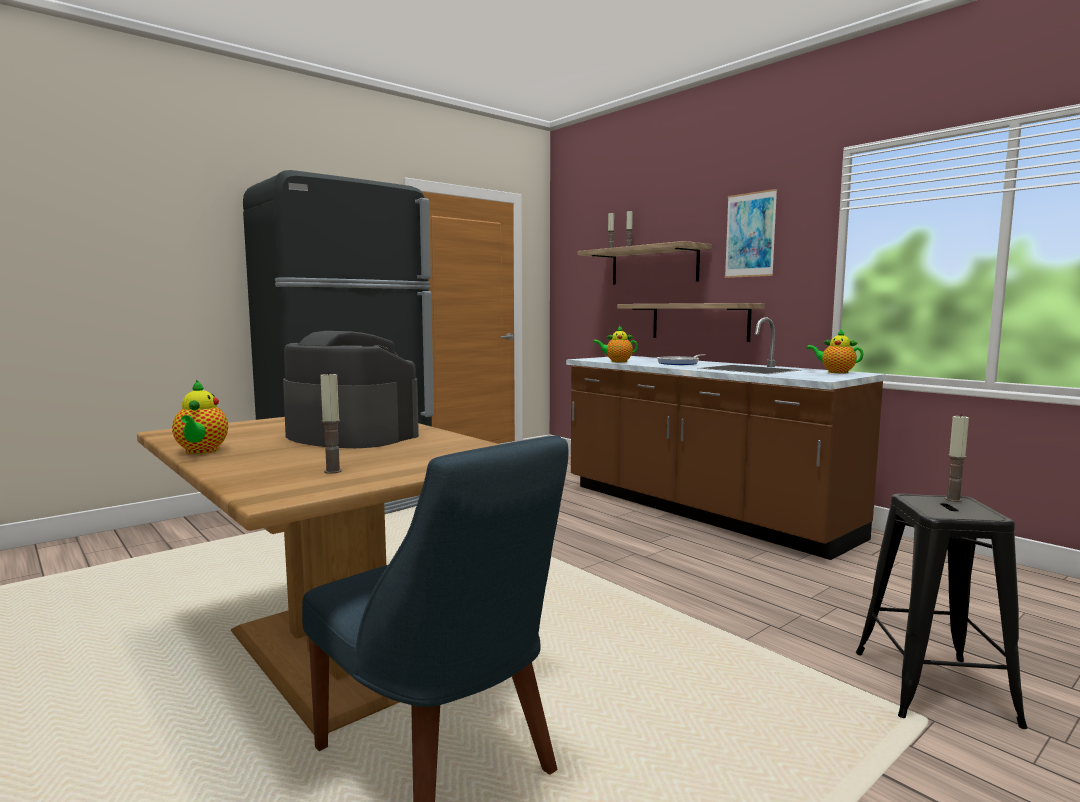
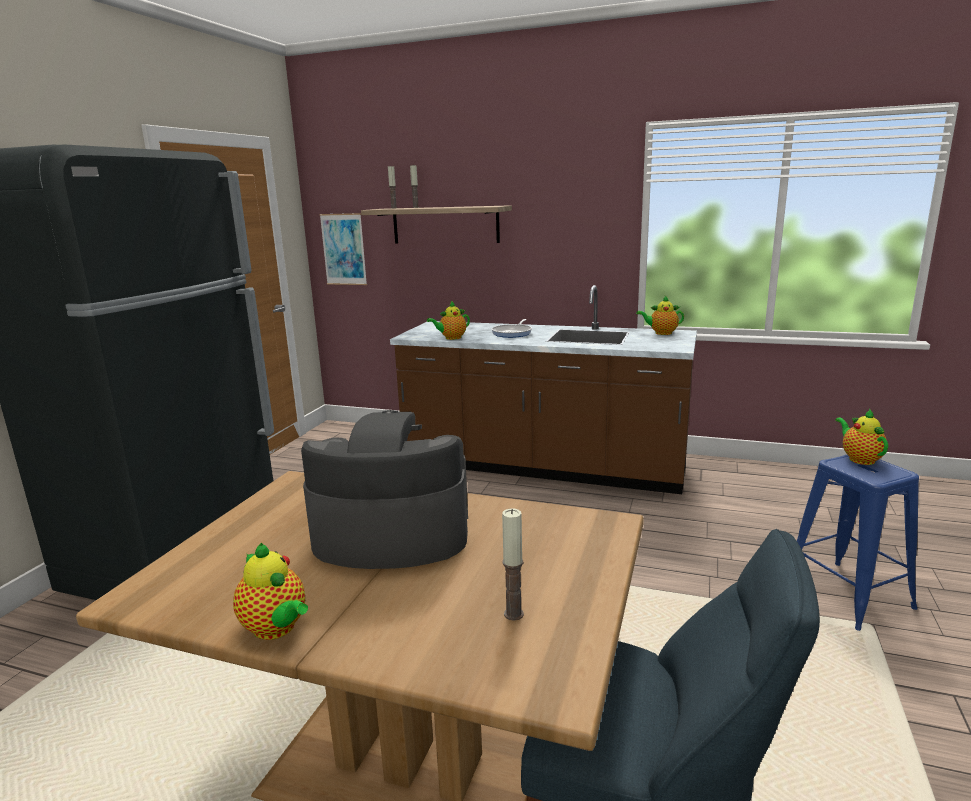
camera: 30 degrees left, 10 degrees up
(699, 321) = (502, 282): shelf -> none
(750, 235) = (554, 199): picture -> picture (343, 249)
(932, 686) = (846, 594): black stool -> blue stool
(953, 499) = (859, 459): candle -> teapot

